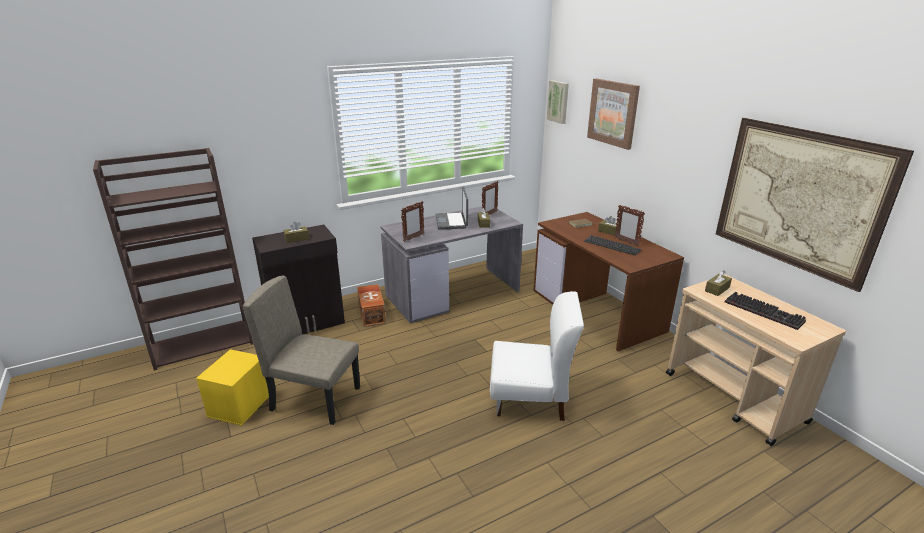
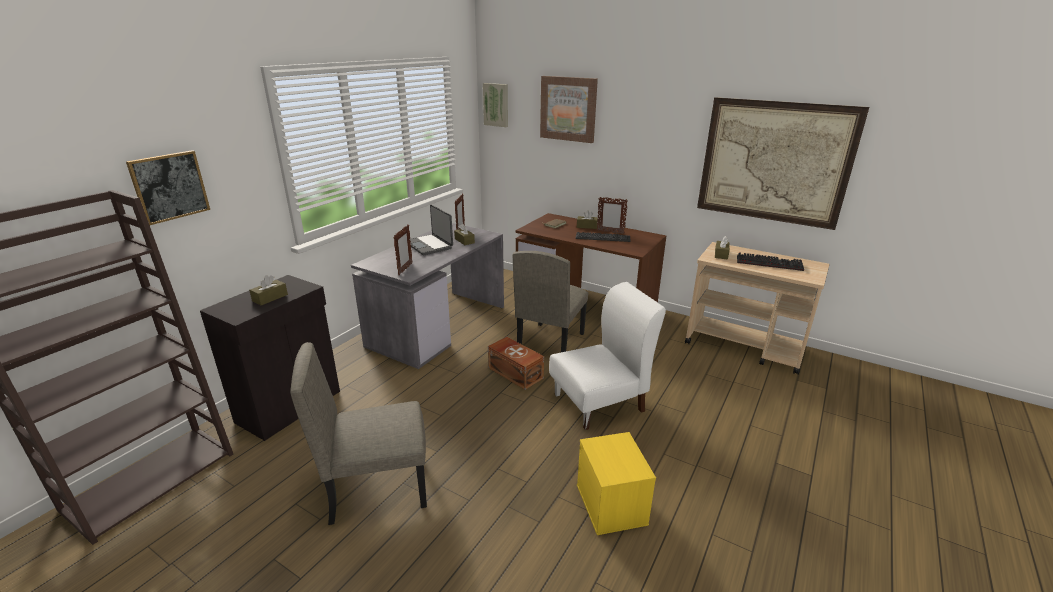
camera: 30 degrees left, 0 degrees up
(240, 405) = (280, 535): yellow storage box -> yellow storage box (612, 505)
(248, 149) = (169, 186): none -> picture
(372, 313) = (365, 371): brown storage box -> brown storage box (515, 372)
(532, 334) = (550, 343): none -> beige chair

